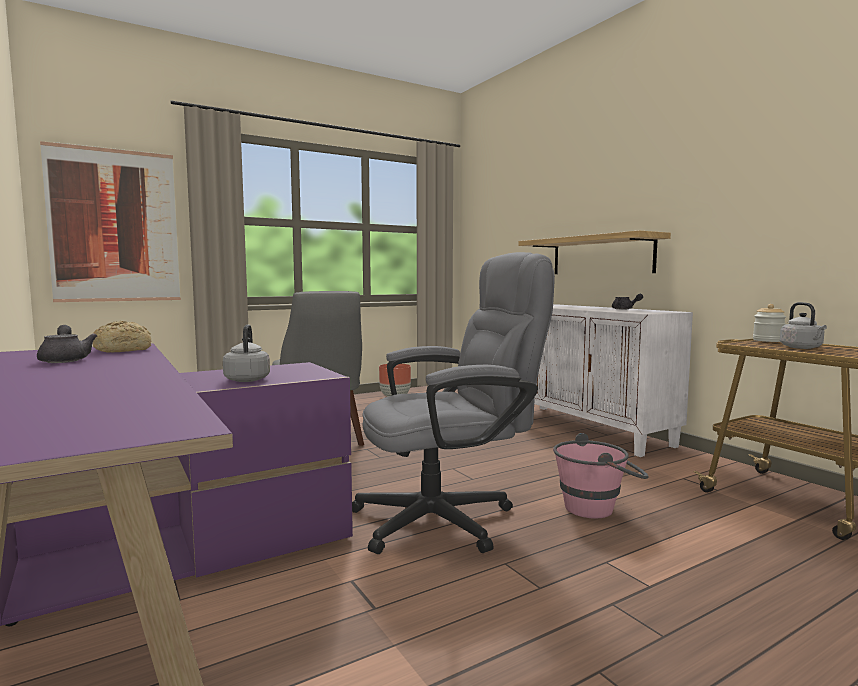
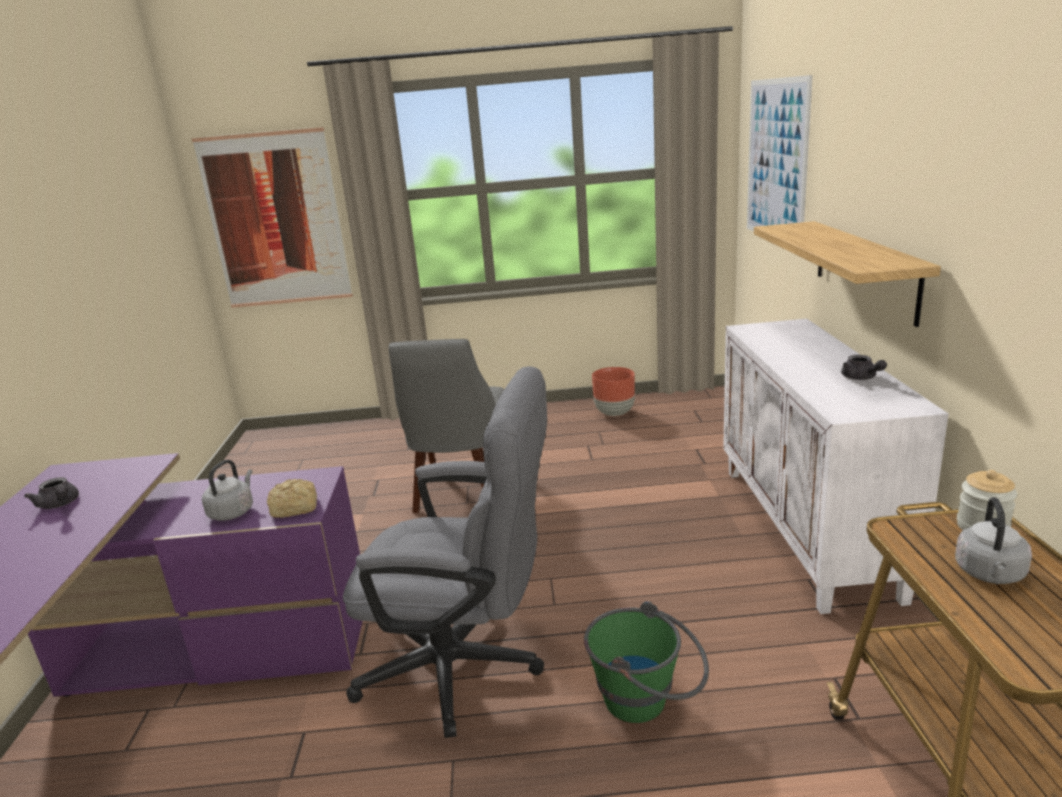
camera: 30 degrees right, 15 degrees up
(65, 360) = (60, 504): grey teapot -> grey teapot turned 135 degrees clockwise
(124, 350) = (130, 476): bread -> bread (296, 508)
(504, 218) = (776, 161): none -> picture
(598, 507) = (648, 702): pink bucket -> green bucket

